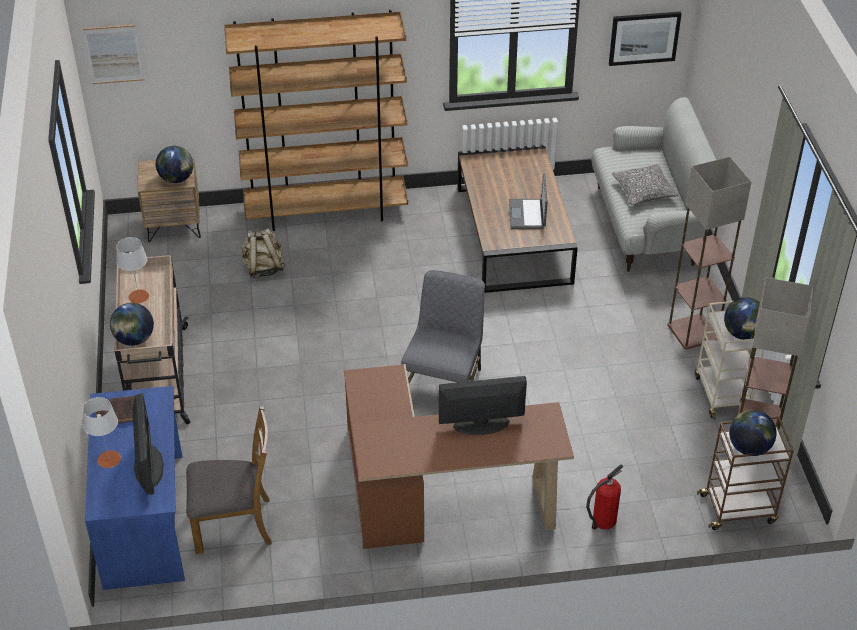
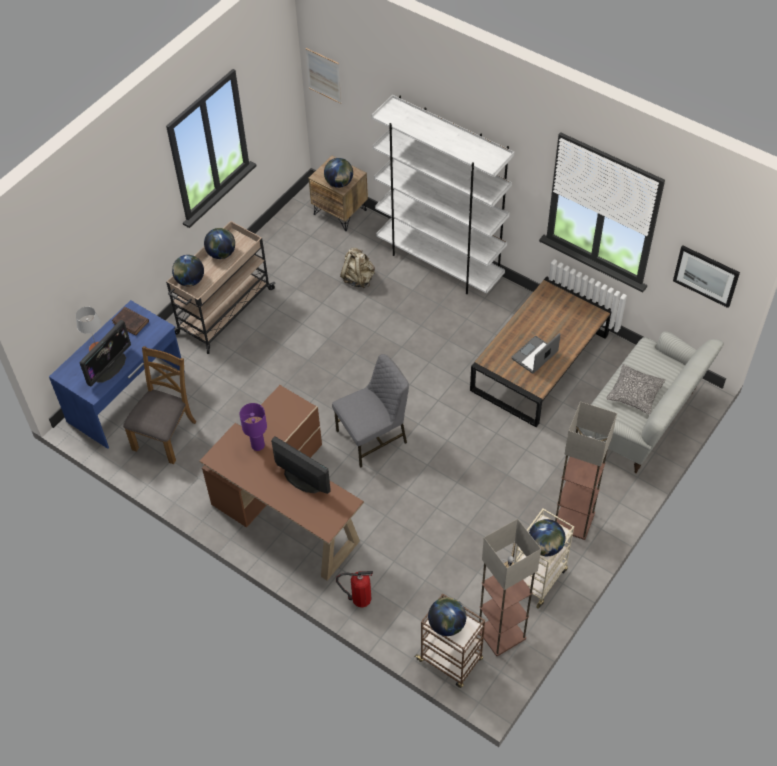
camera: 45 degrees right, 10 degrees up
(138, 296) = (221, 253): grey table lamp -> globe
(234, 524) = (165, 435): brown chair -> brown chair turned 105 degrees counterclockwise
(326, 211) = (440, 263): brown bookcase -> white bookcase
(400, 426) = (257, 445): none -> purple table lamp

